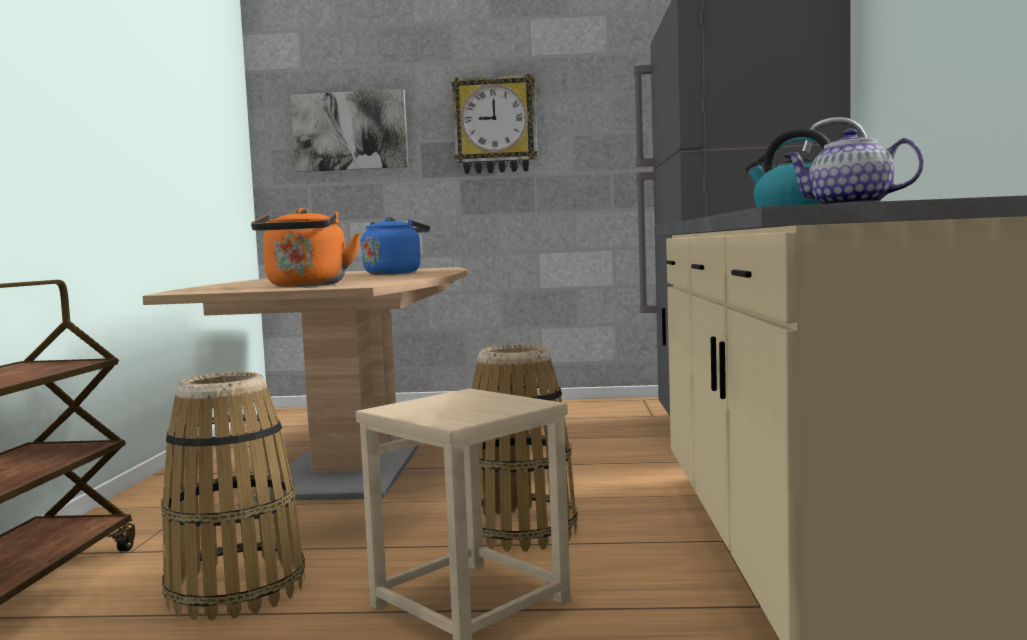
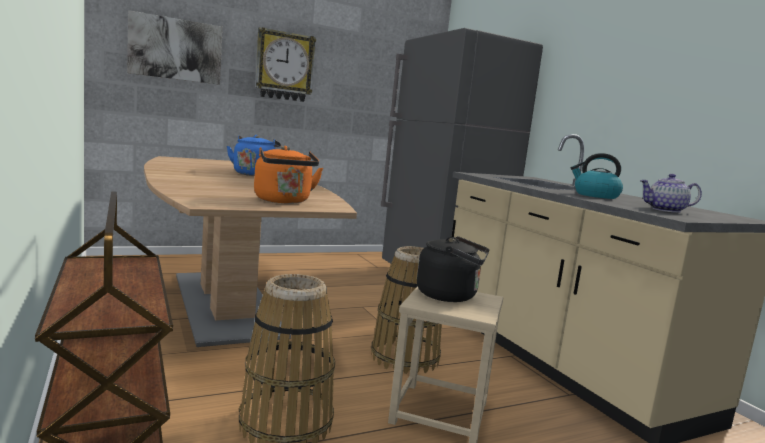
camera: 30 degrees left, 5 degrees up
(468, 402) = (450, 296): none -> black kettle

